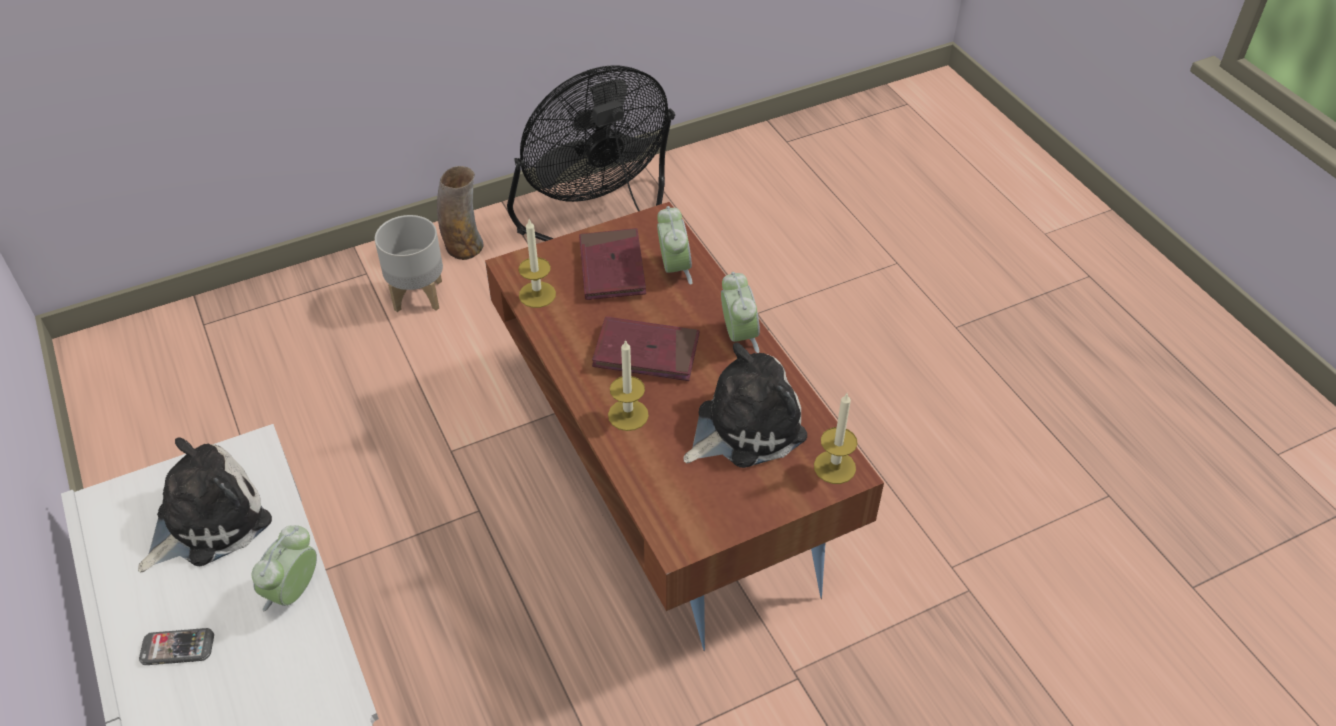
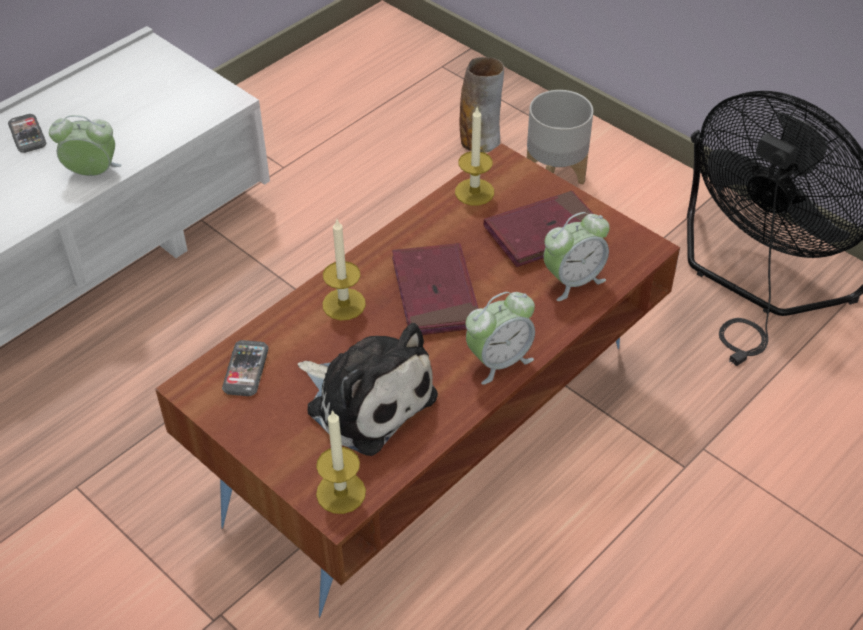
camera: 70 degrees right, 0 degrees up
(207, 521) = (147, 104): plush toy -> none
(464, 247) = (639, 182): vase -> vase (480, 140)
(674, 501) = (246, 369): none -> phone

